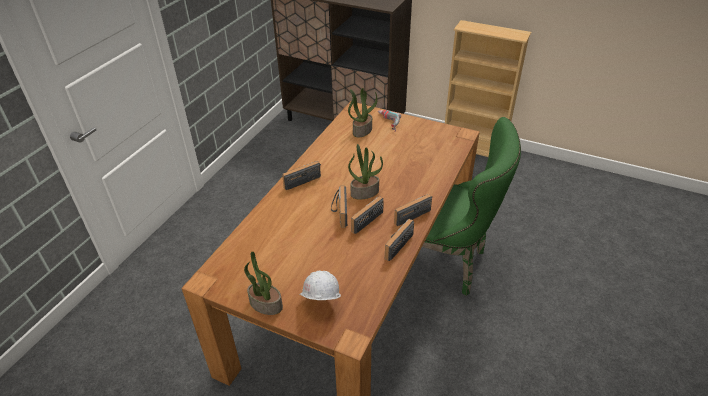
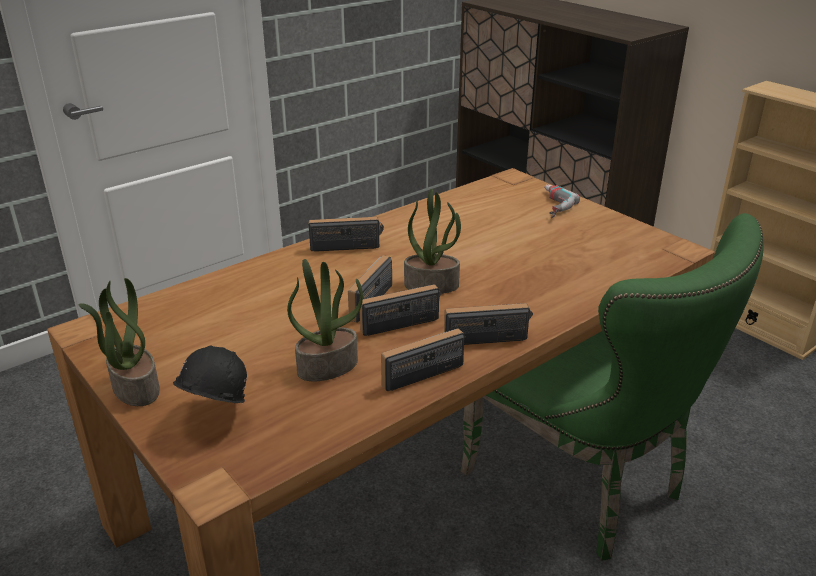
camera: 25 degrees right, 10 degrees down
(320, 305) = (214, 417): white hard hat -> black hard hat
(362, 130) = (499, 206): potted plant -> potted plant (328, 366)

